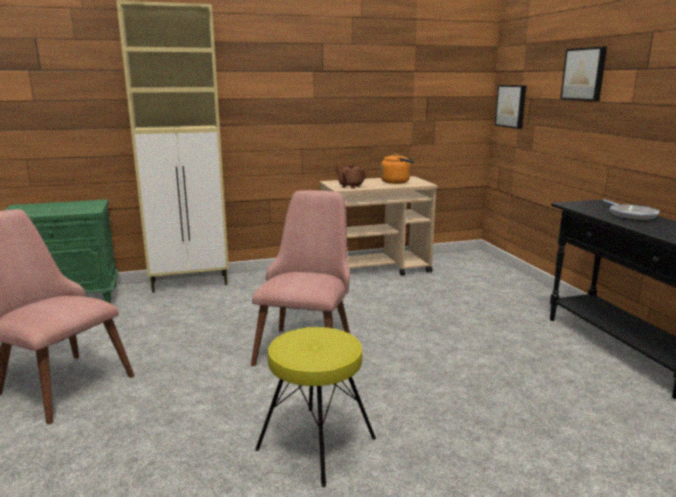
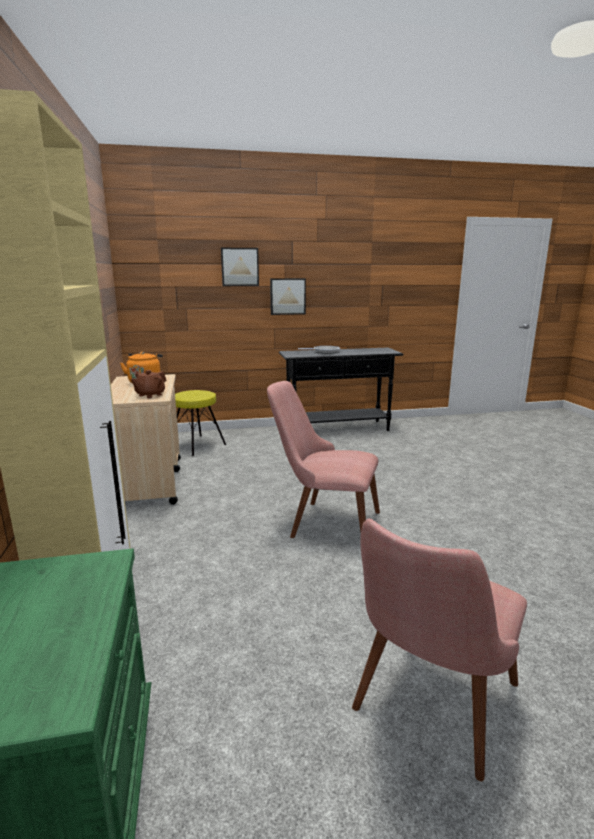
camera: 85 degrees left, 0 degrees up
(317, 443) = (470, 522): yellow stool -> yellow stool (197, 445)
(512, 106) = (151, 295): picture -> picture (287, 296)

